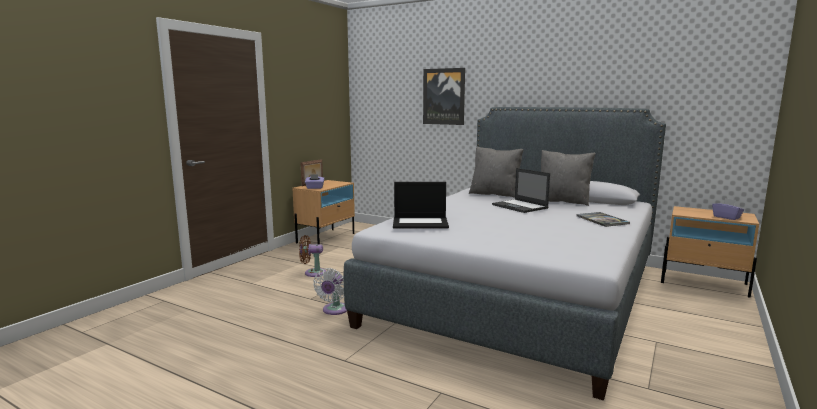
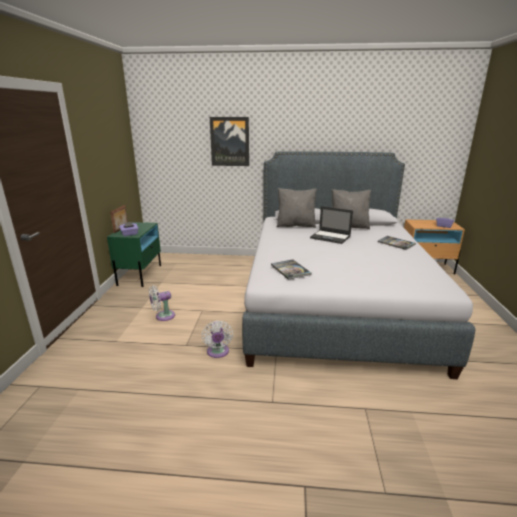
camera: 25 degrees left, 10 degrees up
(313, 273) = (163, 316): brown fan -> white fan
(326, 238) = (140, 275): beige nightstand -> green nightstand
(421, 223) = (290, 270): laptop -> book

